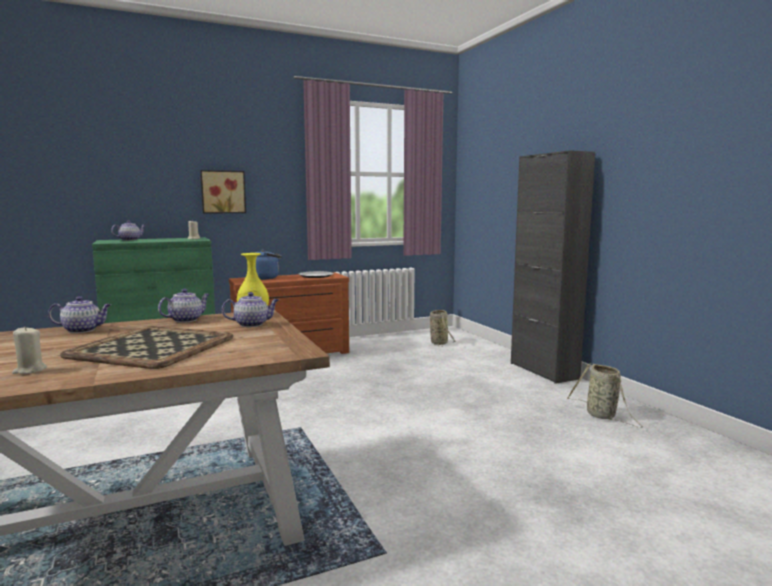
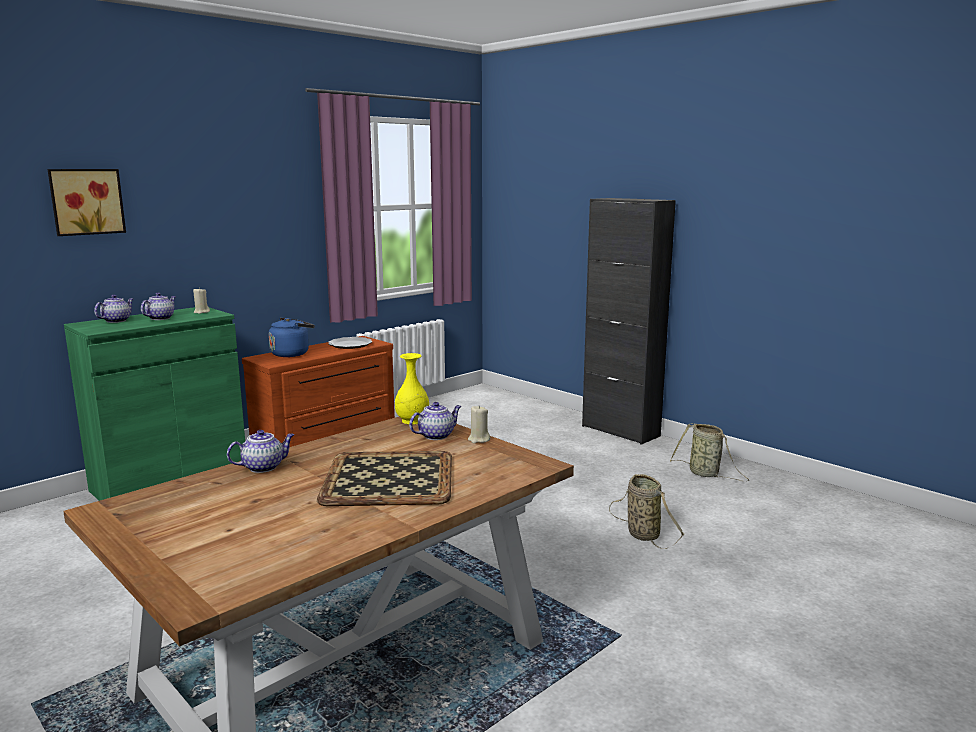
camera: 20 degrees left, 5 degrees up
(30, 370) = (321, 525): beige candle -> beige candle (478, 439)
(186, 320) = (353, 438): teapot -> teapot (160, 318)
(223, 192) = (222, 243): picture -> picture (86, 201)
(438, 342) = (486, 408): basket -> basket (641, 533)

